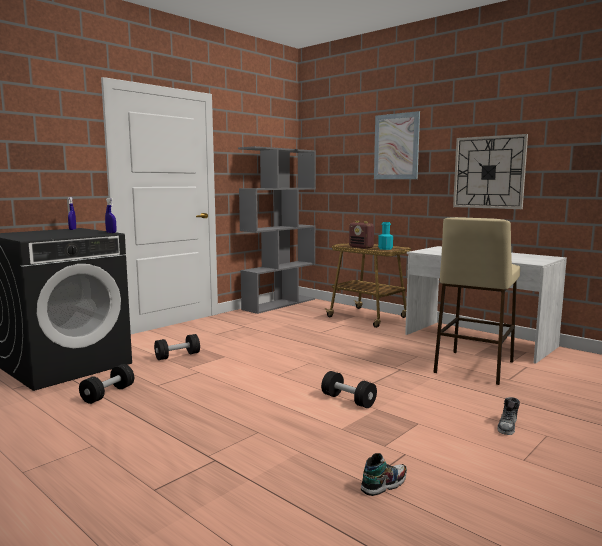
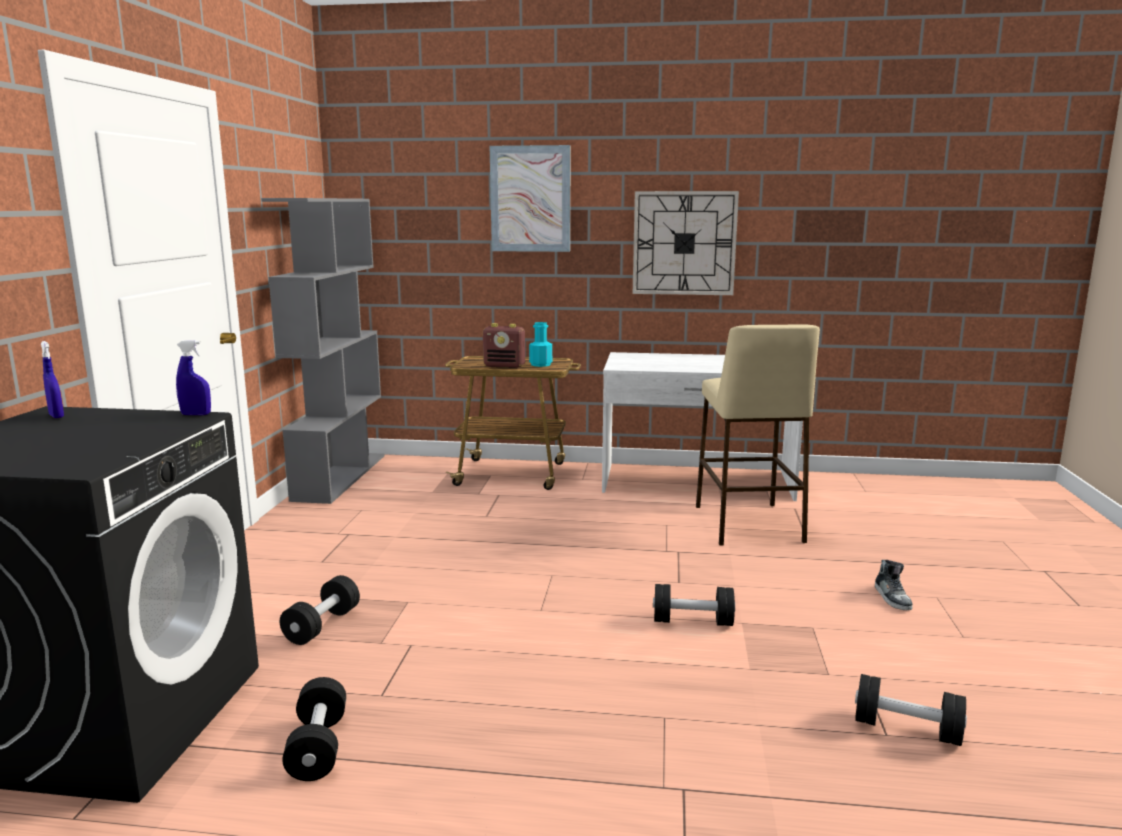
camera: 35 degrees left, 5 degrees up
(384, 485) = (906, 729): shoe -> black dumbbell

